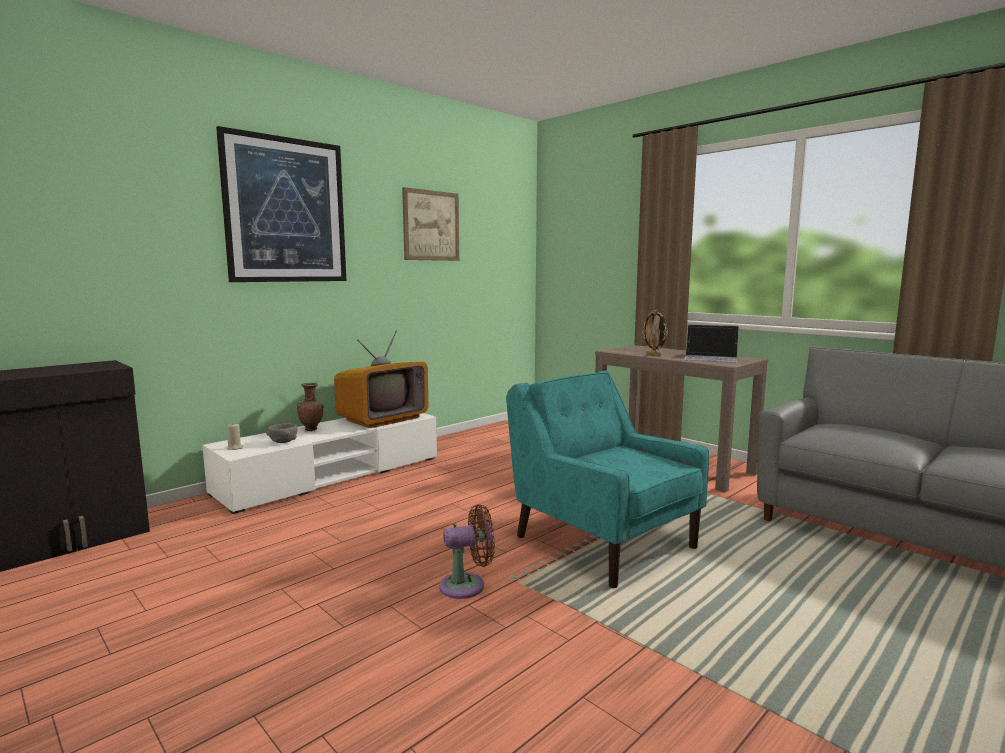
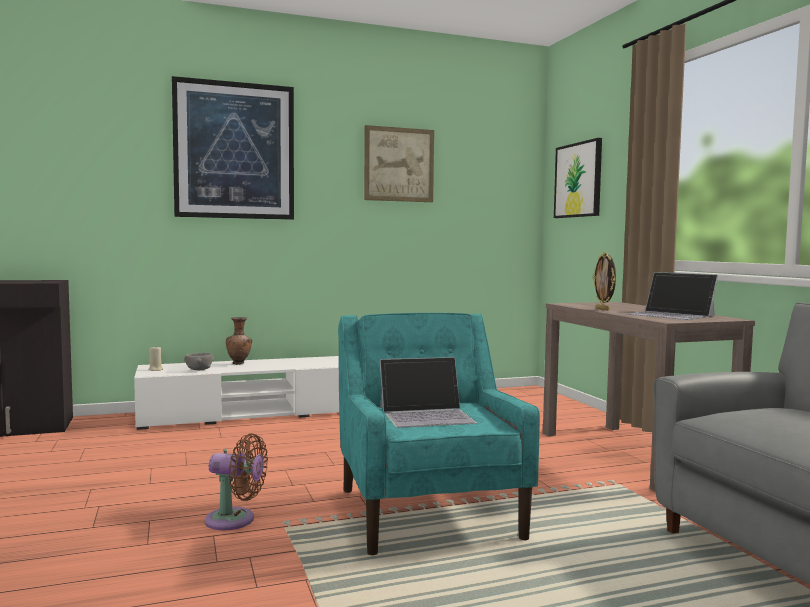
camera: 25 degrees right, 5 degrees down
(382, 419) = (315, 362): television -> none
(577, 242) = (578, 180): none -> picture
(616, 463) = (427, 415): none -> laptop

